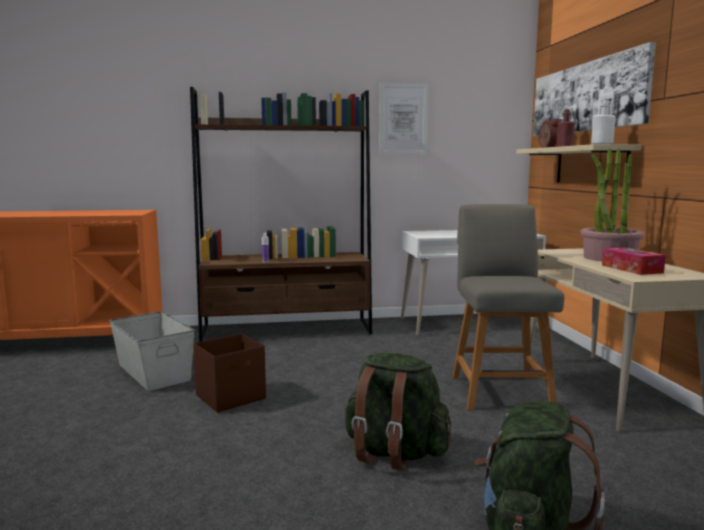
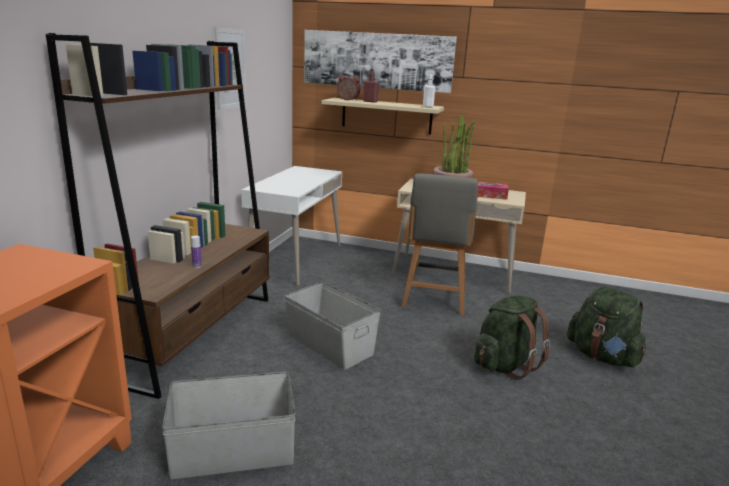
camera: 65 degrees left, 10 degrees up
(232, 397) = (358, 410): brown storage box -> none
(327, 367) = (330, 344): none -> grey storage box
(499, 390) = (434, 299): grey chair -> grey chair turned 105 degrees counterclockwise

